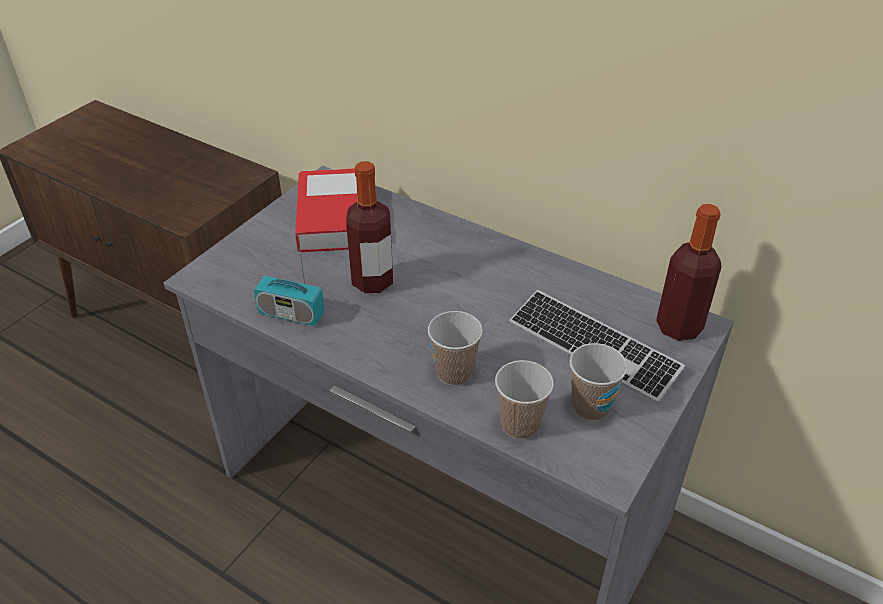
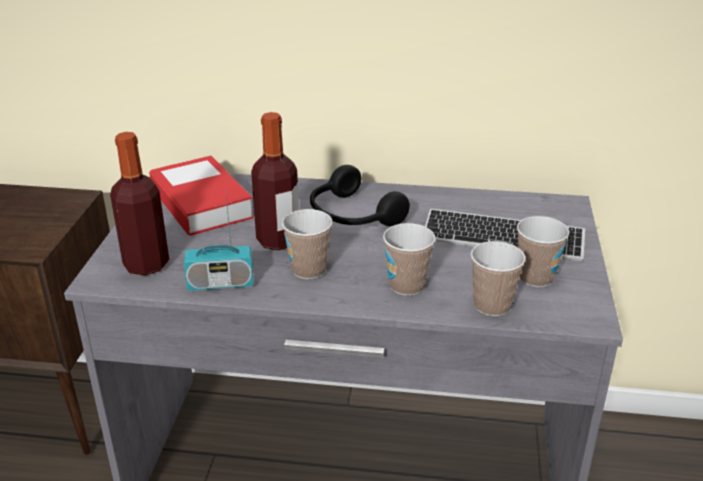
camera: 25 degrees left, 10 degrees down
(377, 324) = (308, 270): none -> cup
(461, 273) = (352, 216): none -> black headphones
(679, 327) = (554, 209): bottle -> bottle (146, 264)

